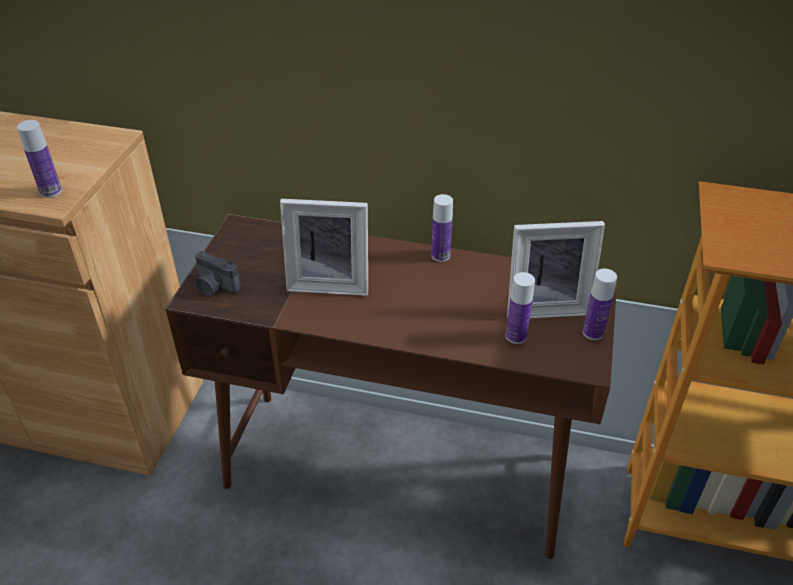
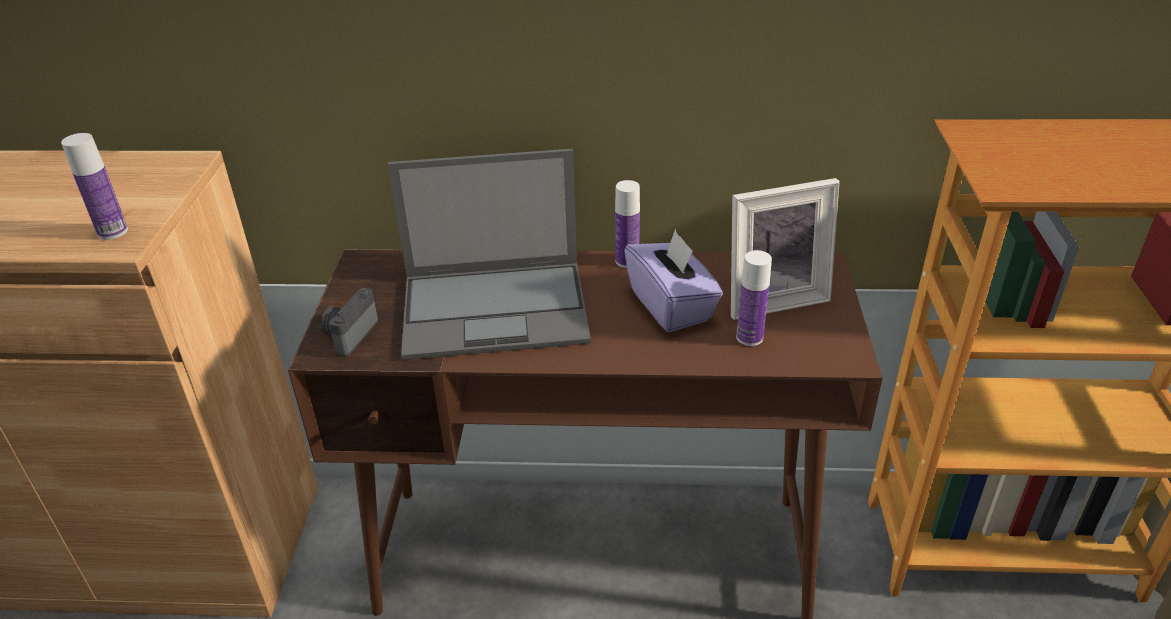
camera: 10 degrees left, 5 degrees down
(215, 287) = (349, 335): camera -> camera turned 90 degrees clockwise
(329, 282) = (497, 309): picture frame -> laptop
(463, 299) = (671, 306): none -> purple tissue box
(593, 332) = (839, 320): bottle -> none

